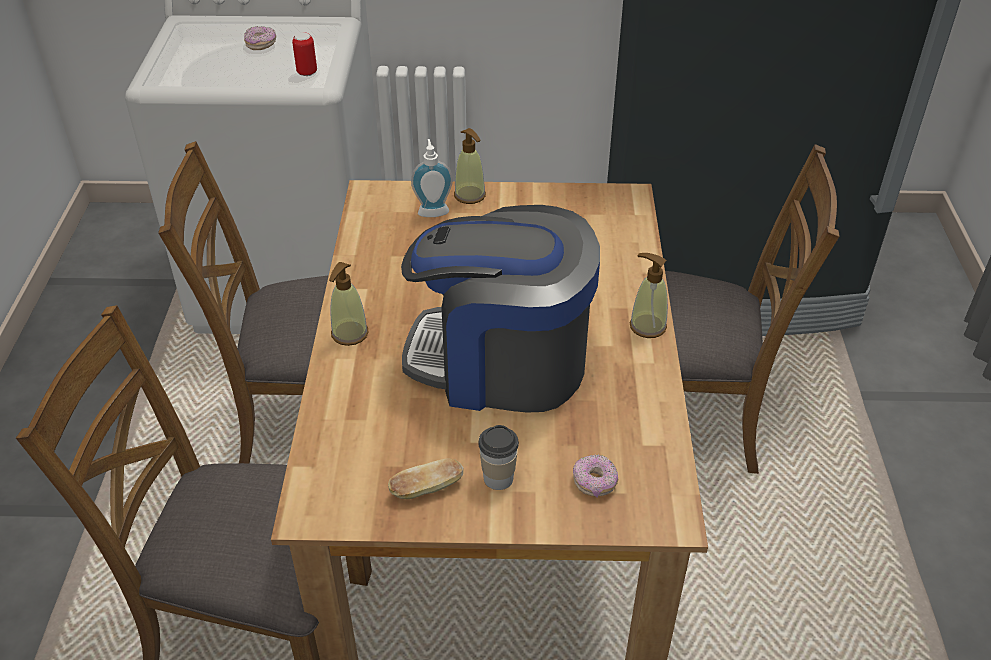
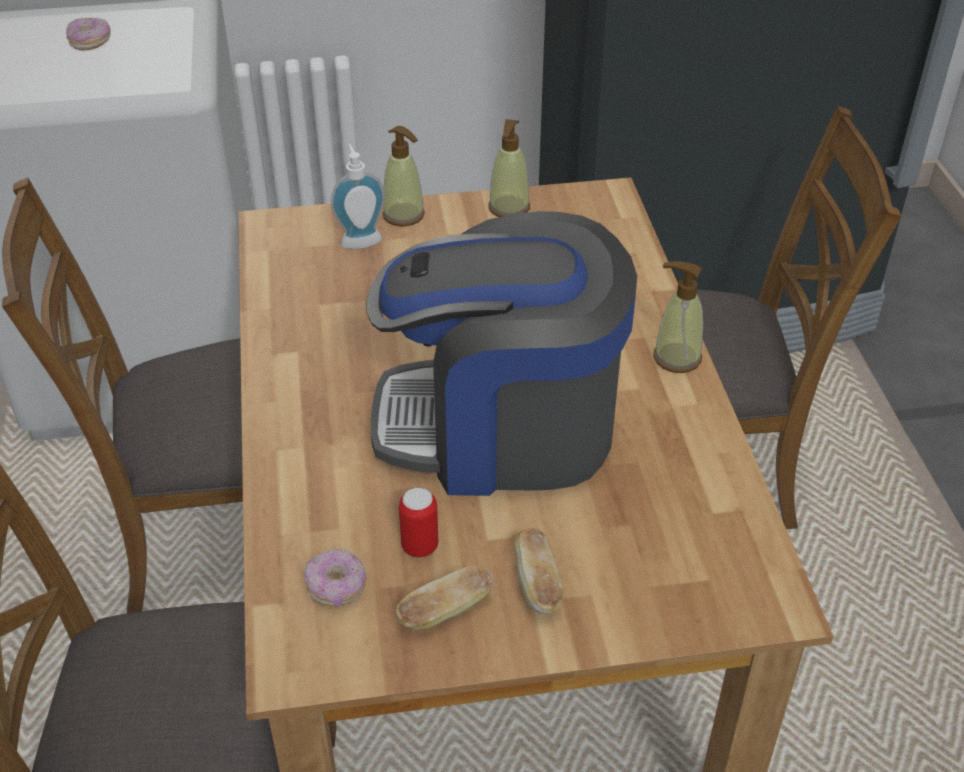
camera: 10 degrees left, 0 degrees up
(307, 73) = (163, 73): can -> can (420, 546)
(349, 334) = (288, 414): soap dispenser -> soap dispenser (509, 208)
(498, 478) = (537, 583): cup -> bread
(594, 482) = (665, 571): donut -> donut (336, 587)

